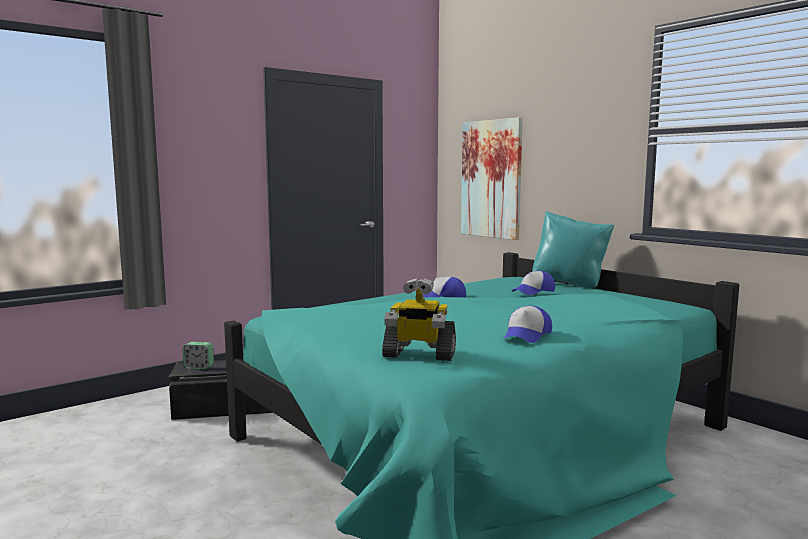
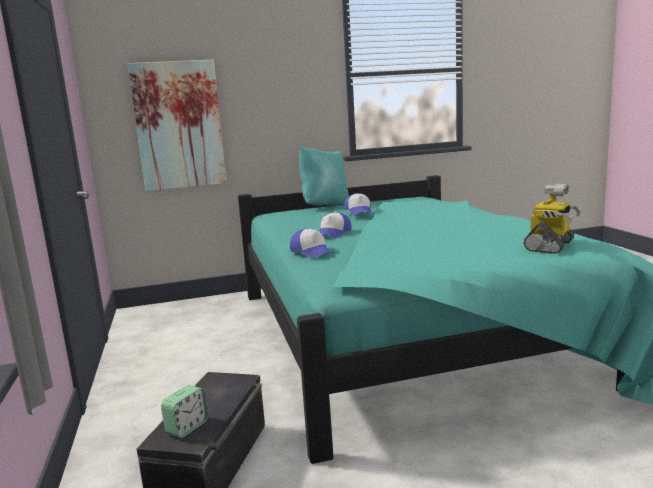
camera: 65 degrees left, 5 degrees up
(527, 335) = (505, 222): cap -> cap (312, 252)

